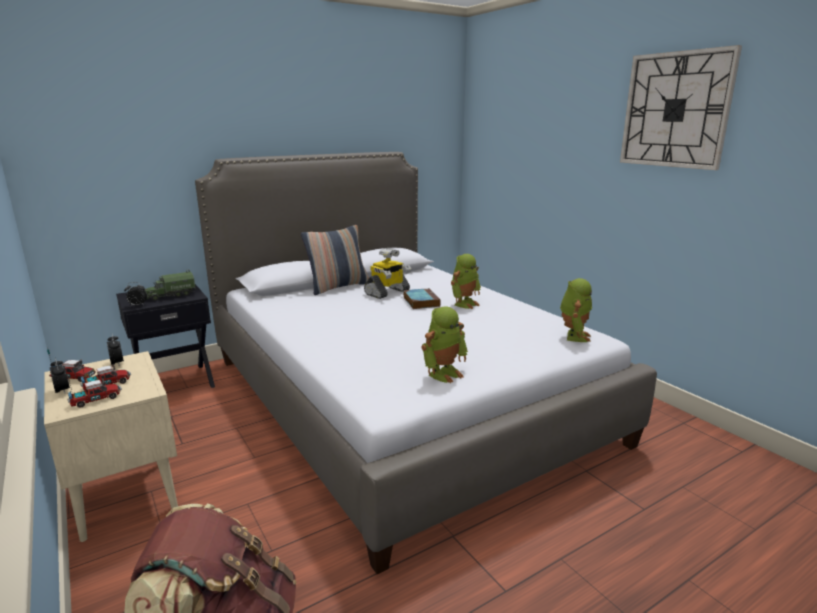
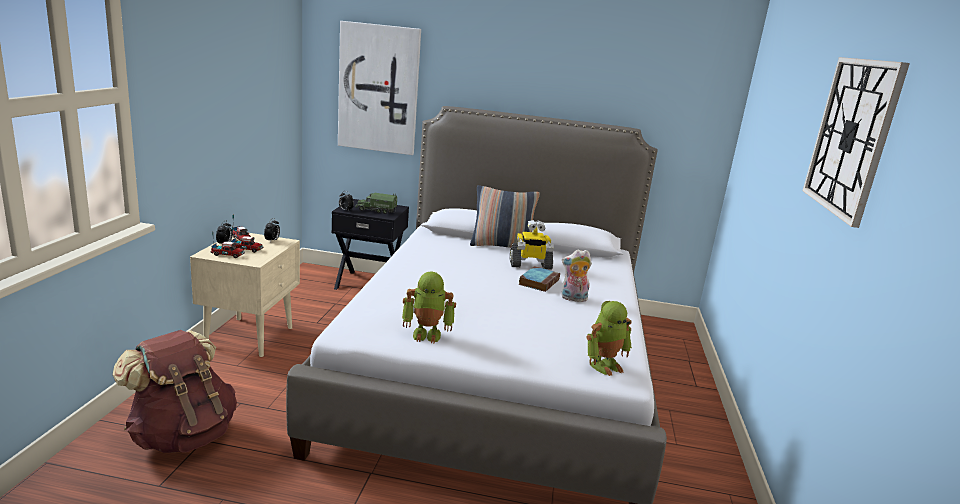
camera: 40 degrees right, 0 degrees up
(123, 152) = (379, 89): none -> picture
(464, 303) = (573, 299): toy robot -> plush toy

